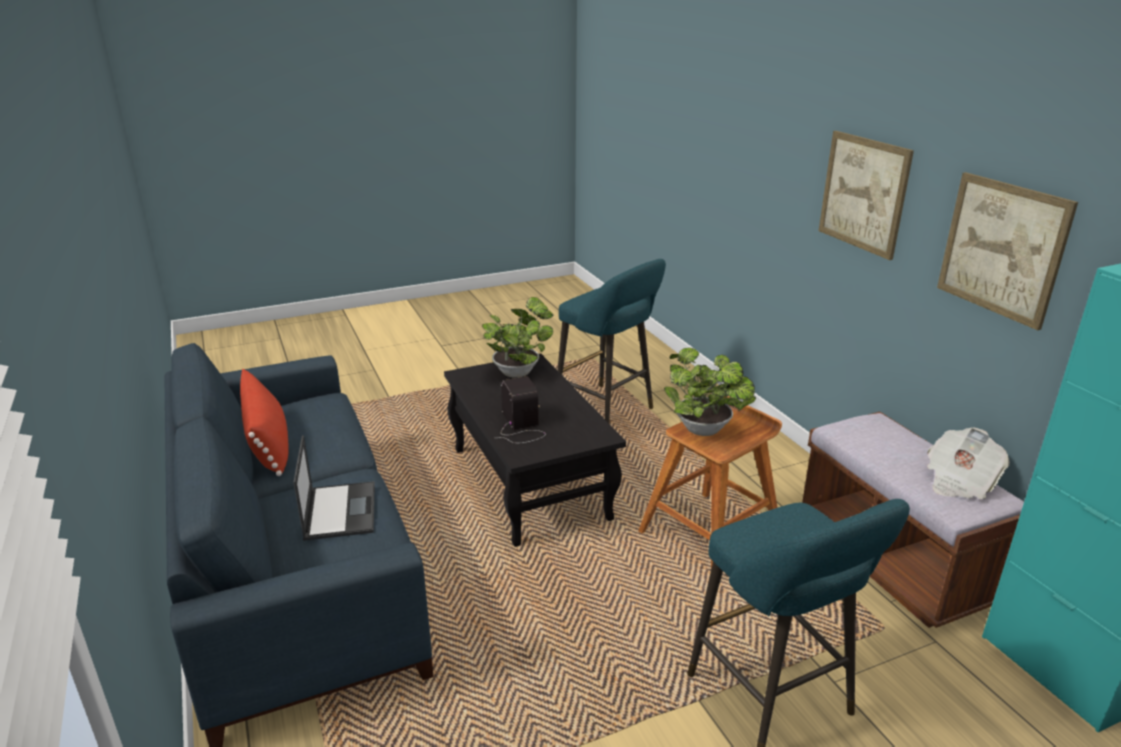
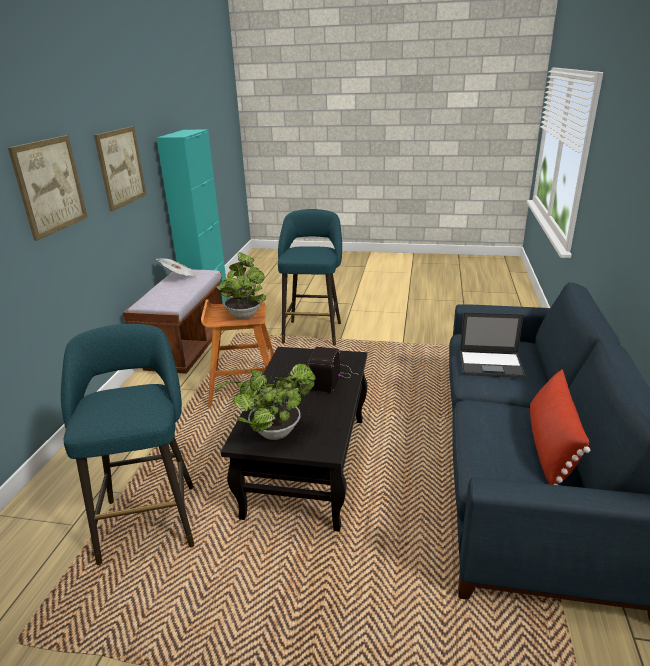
camera: 145 degrees left, 0 degrees up
(340, 510) = (491, 364): laptop -> laptop turned 105 degrees counterclockwise

